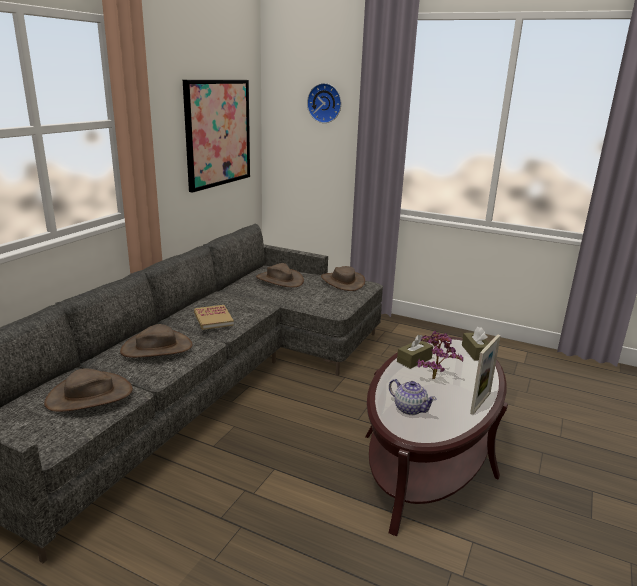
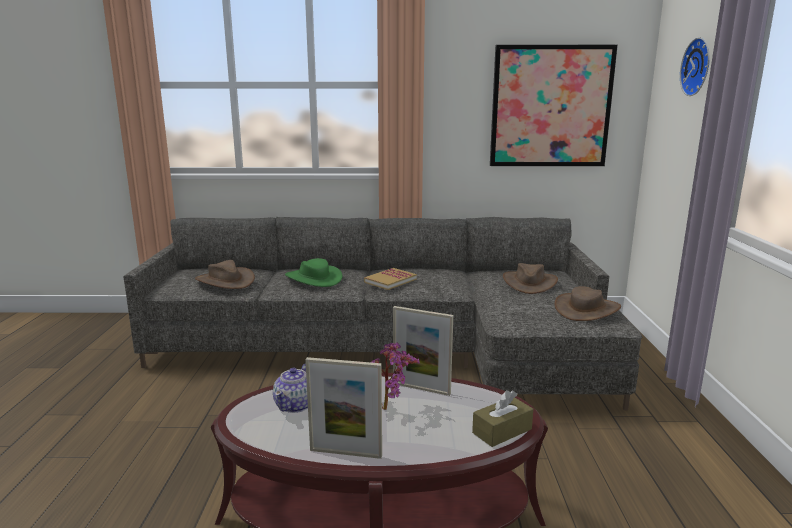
camera: 65 degrees right, 5 degrees down
(157, 348) = (314, 278): brown hat -> green hat
(414, 360) = (421, 388): brown tissue box -> picture frame

